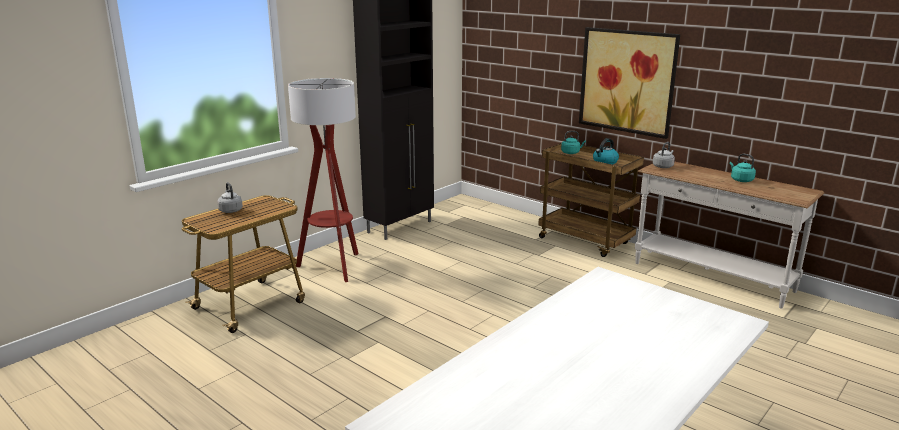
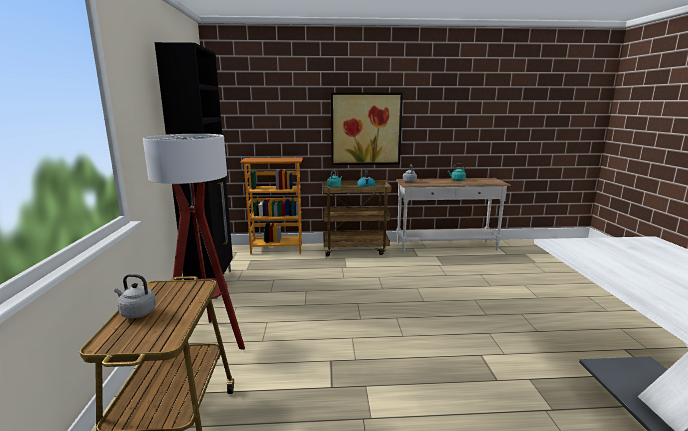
camera: 45 degrees left, 5 degrees down
(505, 214) = (277, 249): none -> bookcase

